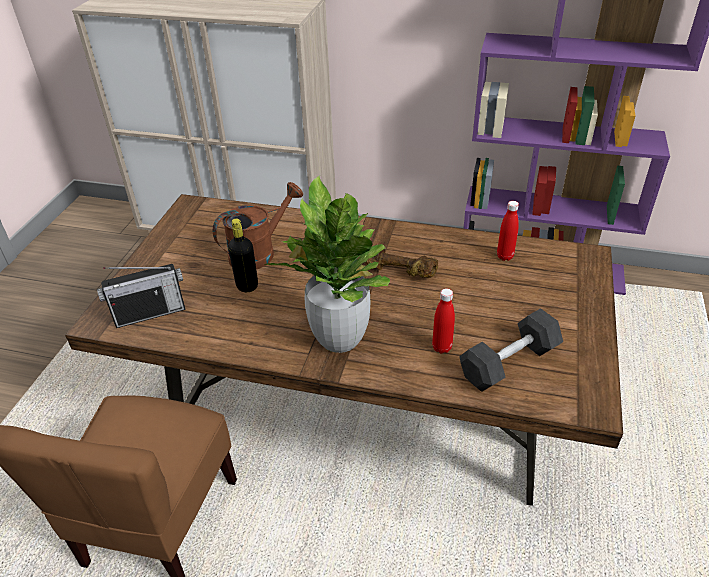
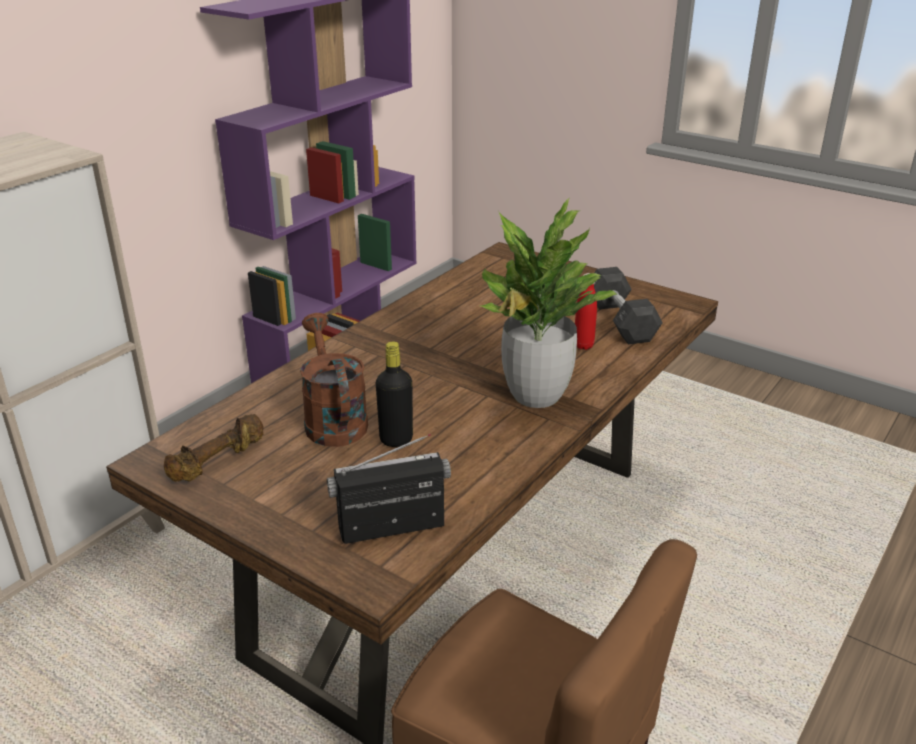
camera: 70 degrees left, 10 degrees down
(150, 313) = (392, 527): radio -> radio turned 105 degrees counterclockwise
(398, 272) = (452, 341): brown dumbbell -> brown dumbbell (218, 462)
(505, 256) = (474, 285): red bottle -> none

